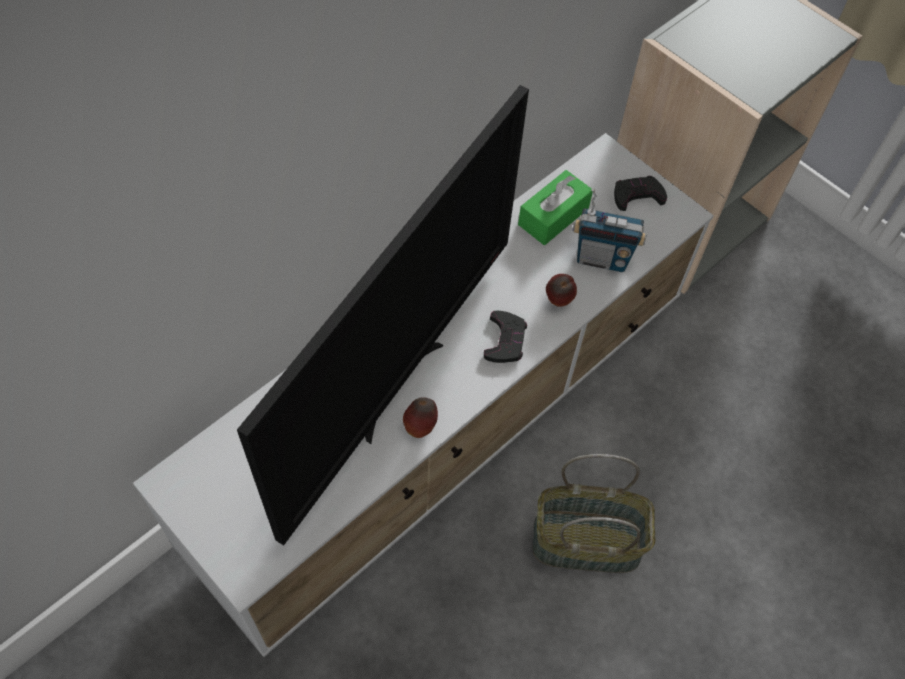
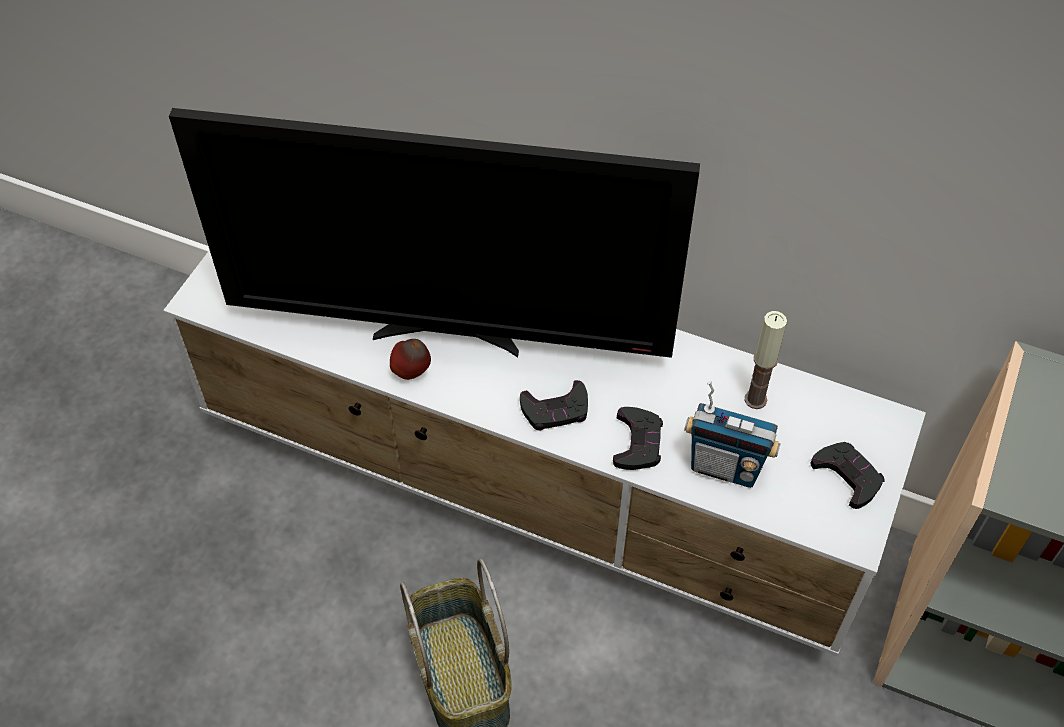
camera: 70 degrees right, 5 degrees down
(553, 216) = (755, 399): green tissue box -> candle
(558, 301) = (637, 442): apple -> black game controller
(601, 258) = (725, 467): radio -> radio turned 60 degrees counterclockwise

